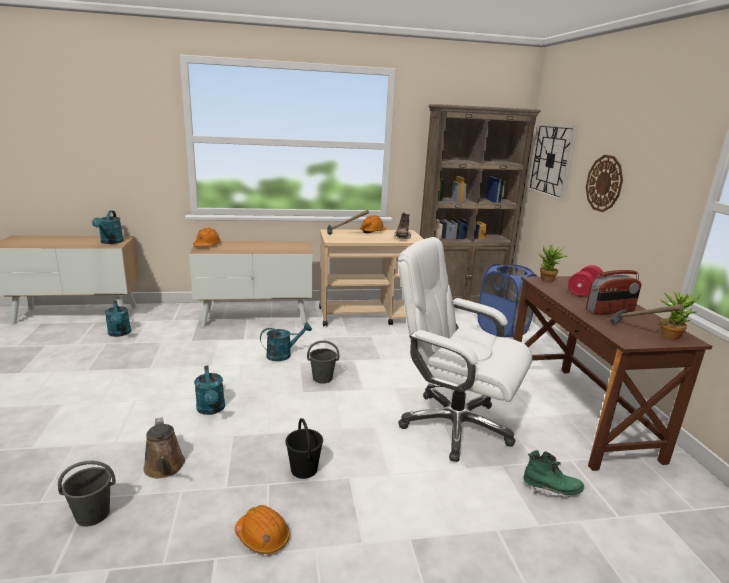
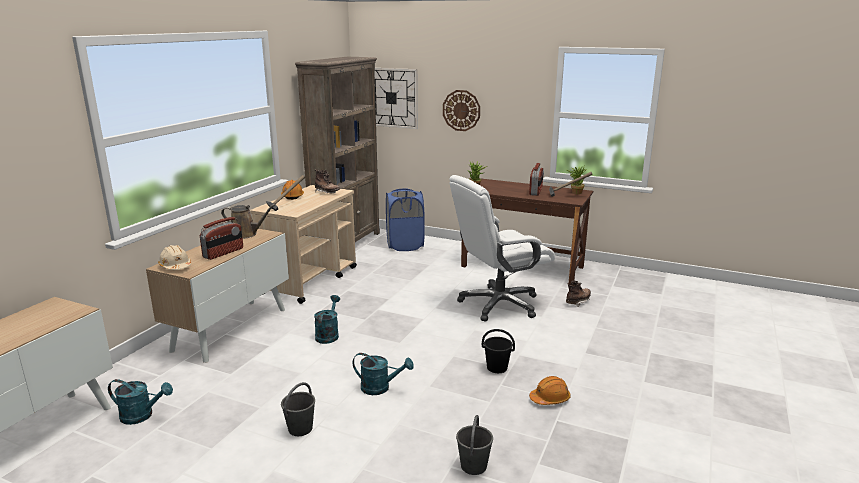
camera: 55 degrees left, 0 degrees up
(110, 242) = (59, 312): turquoise watering can -> none
(165, 468) = (443, 424): brown watering can -> brown watering can (246, 234)
(207, 245) = (175, 266): orange hard hat -> beige hard hat
(246, 249) = (223, 253): none -> radio
(323, 378) = (389, 329): grey bucket -> grey bucket (300, 428)
(551, 489) = (578, 302): green boot -> brown boot
(584, 291) = (502, 186): red dumbbell -> none

